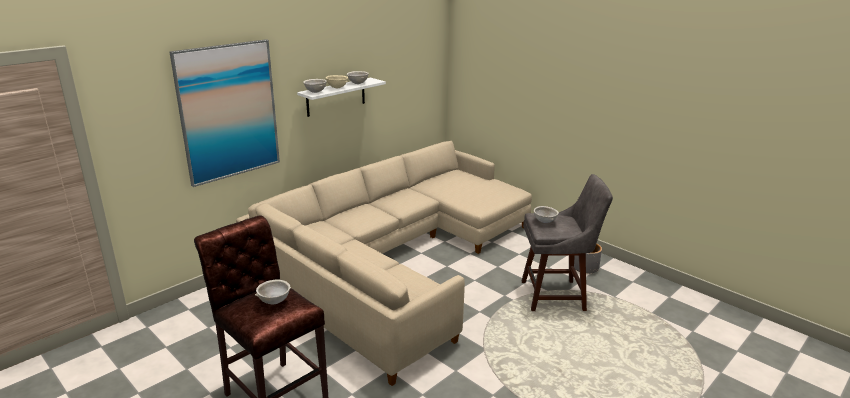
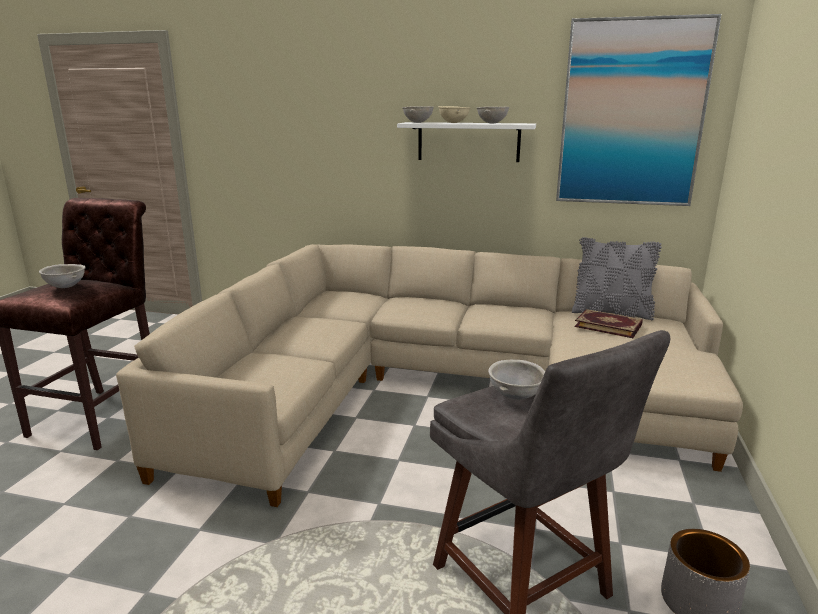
camera: 60 degrees right, 5 degrees down
(228, 112) = (313, 129): picture -> picture (631, 114)
(434, 177) = (611, 313): none -> grey pillow
(451, 183) = (608, 325): none -> book

